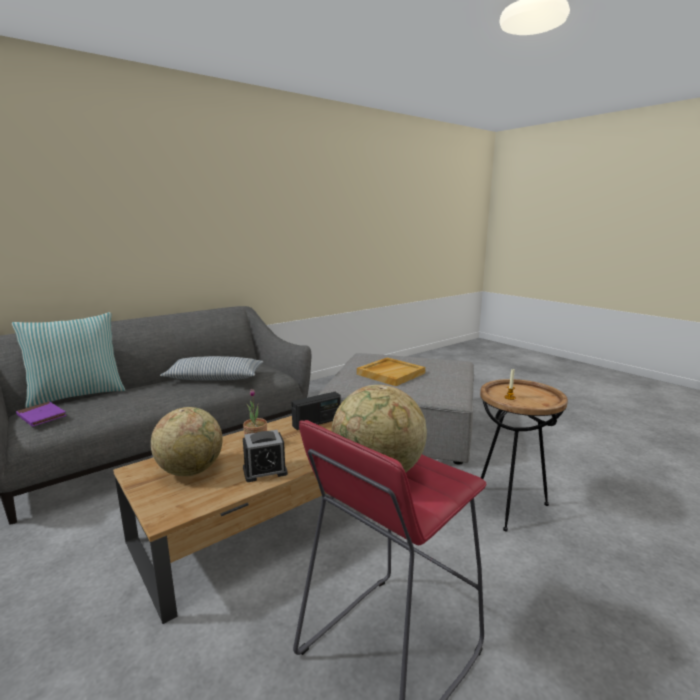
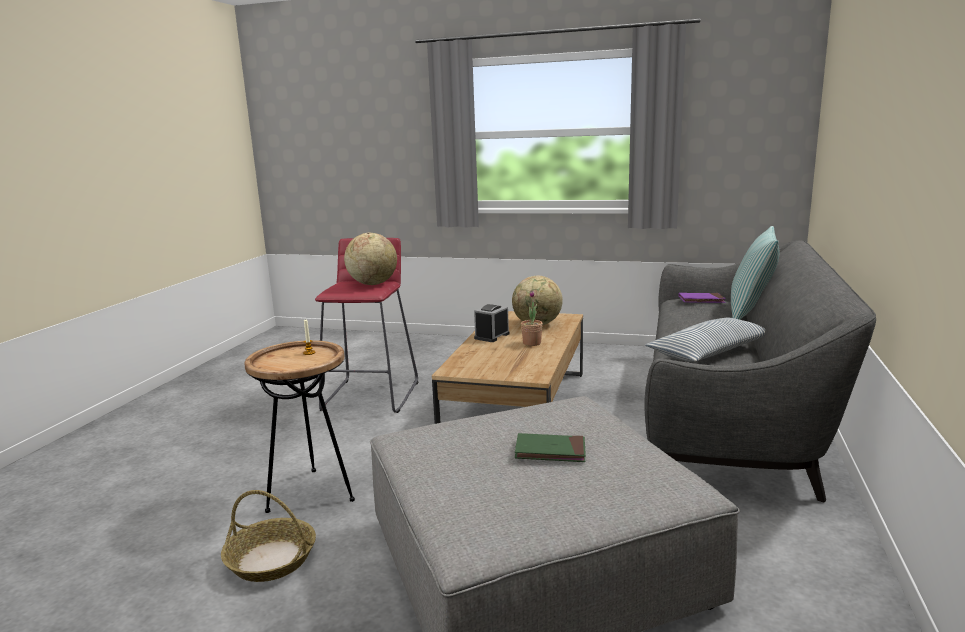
camera: 145 degrees right, 0 degrees up
(317, 422) = (520, 368): radio -> none
(390, 373) = (550, 451): beige tray -> green book
(538, 470) = (272, 560): none -> basket

